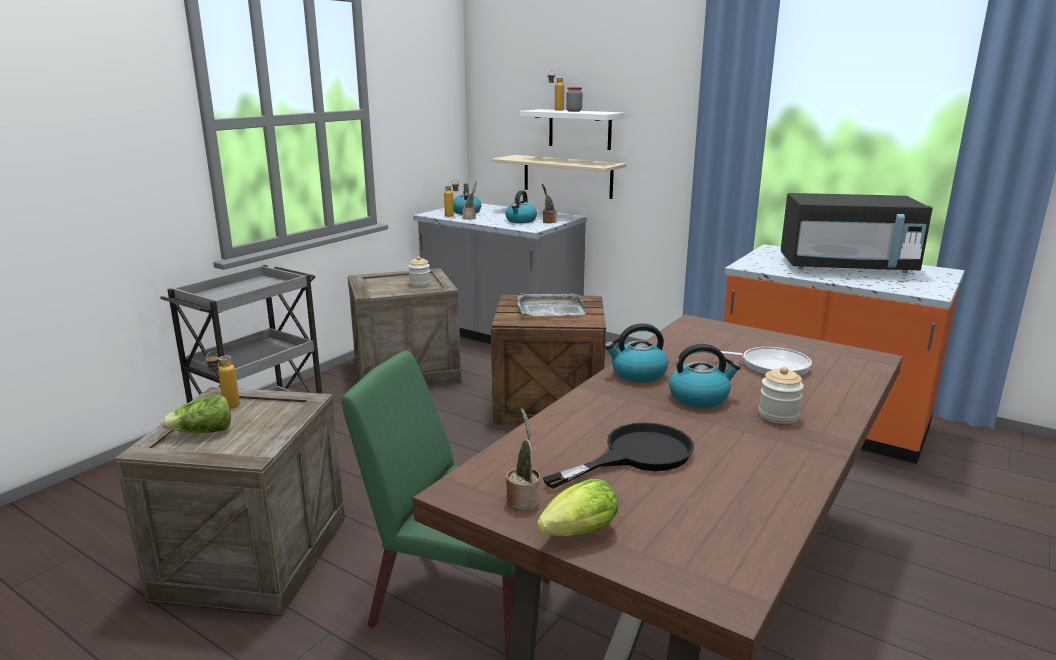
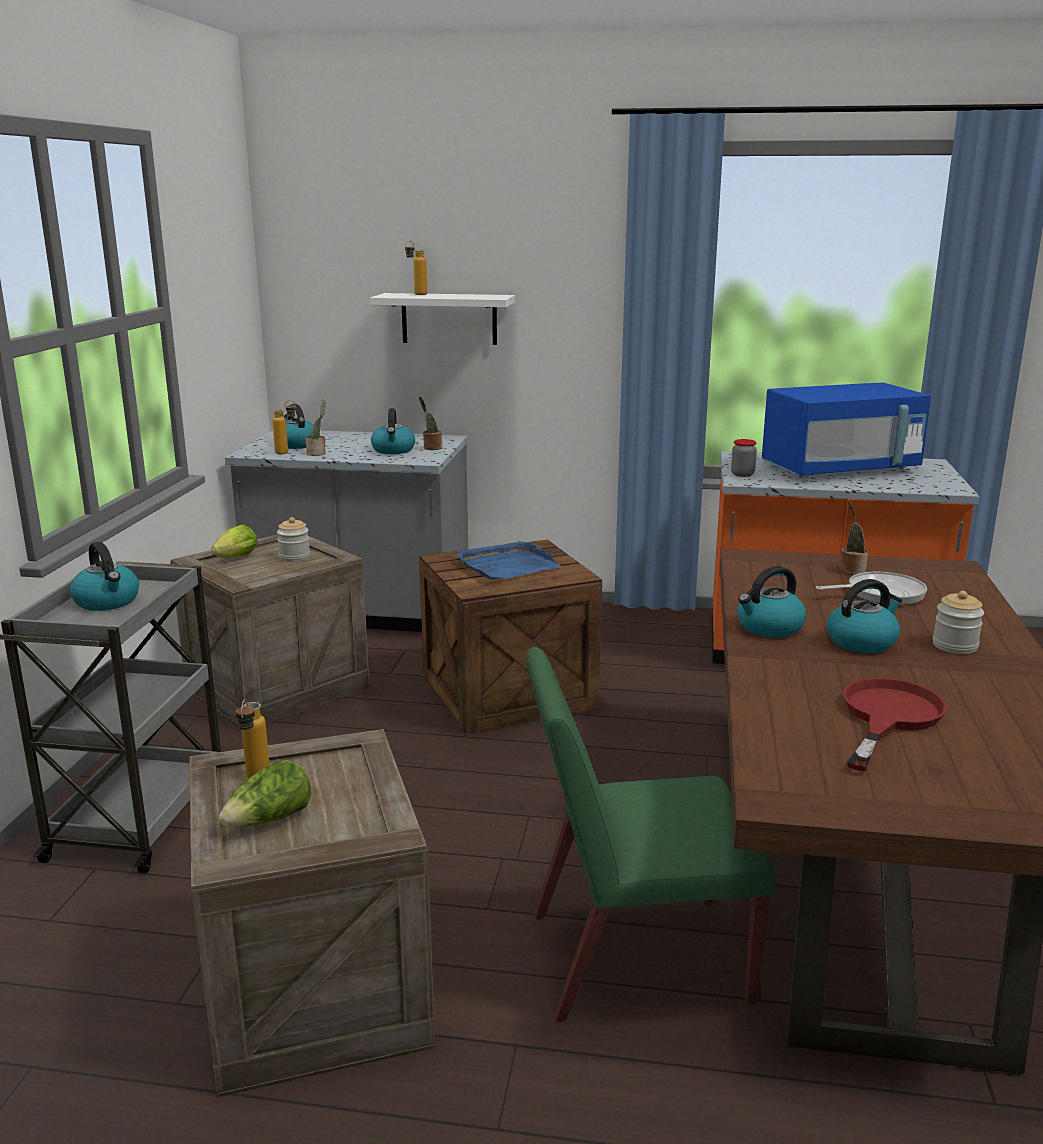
camera: 25 degrees left, 0 degrees up
(244, 288) = (108, 602): none -> kettle
(523, 500) = (849, 791): potted plant -> potted plant (851, 570)
(550, 309) = (507, 566): grey tray -> blue tray
(567, 176) = (433, 383): beige shelf -> none
(574, 111) = (447, 295): jar -> jar (742, 474)
(575, 534) = (944, 812): lettuce -> lettuce (234, 559)
(636, 455) = (887, 717): black frying pan -> red frying pan
(846, 267) = (840, 469): black microwave -> blue microwave

